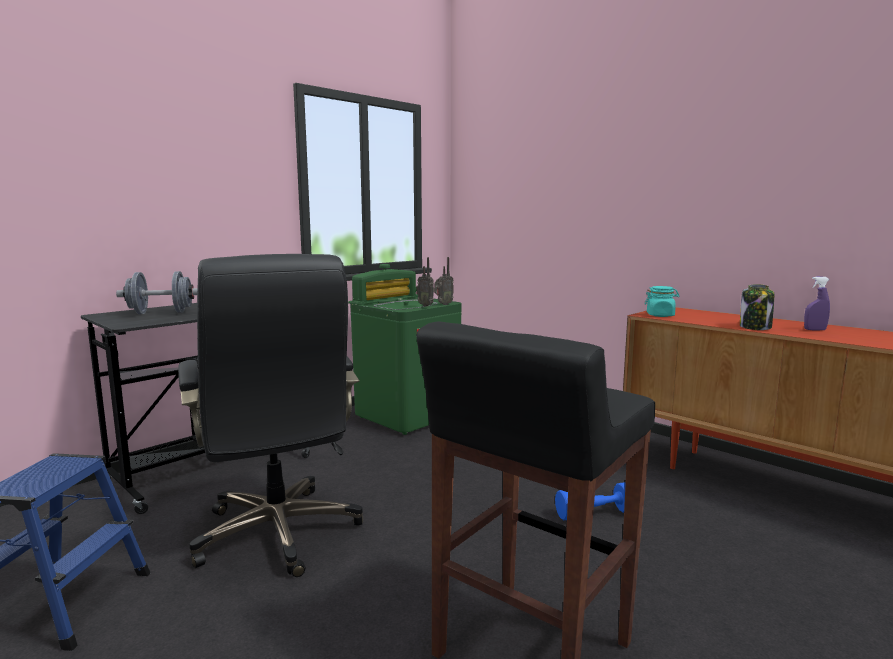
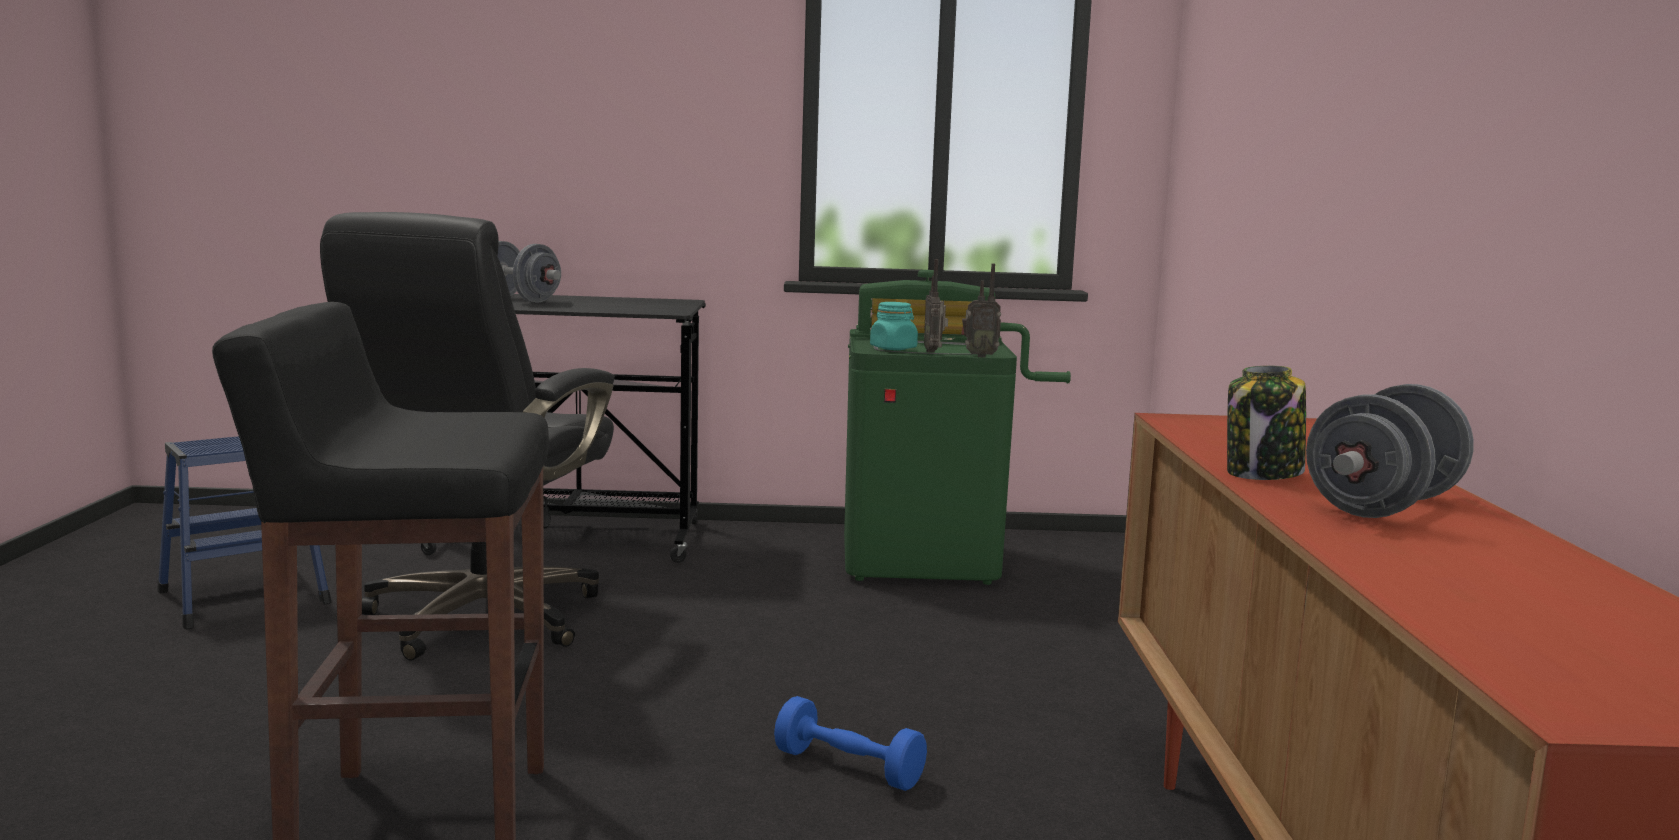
camera: 45 degrees right, 0 degrees up
(660, 315) = (1195, 424): turquoise jar -> turquoise jar (893, 348)
(814, 330) = (1382, 506): purple spray bottle -> grey dumbbell

